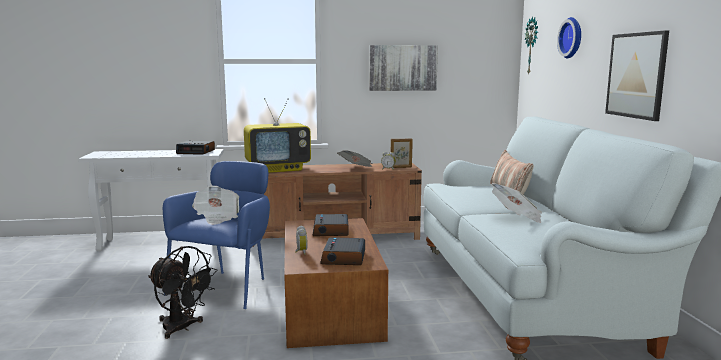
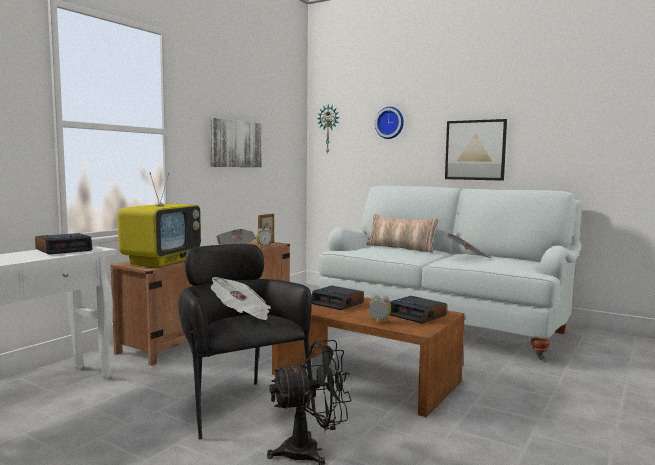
camera: 50 degrees left, 5 degrees down
(226, 287) = (241, 403): blue armchair -> black armchair

